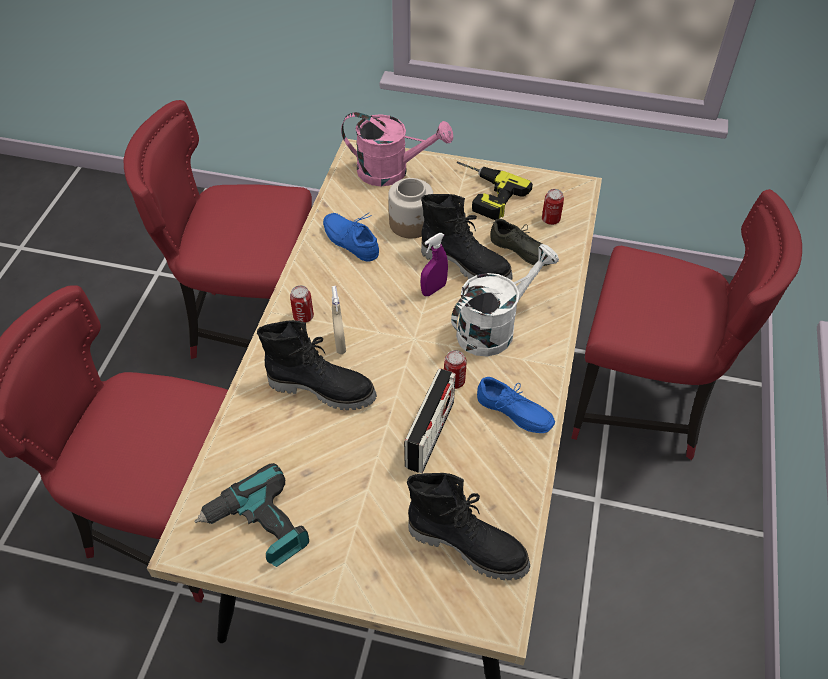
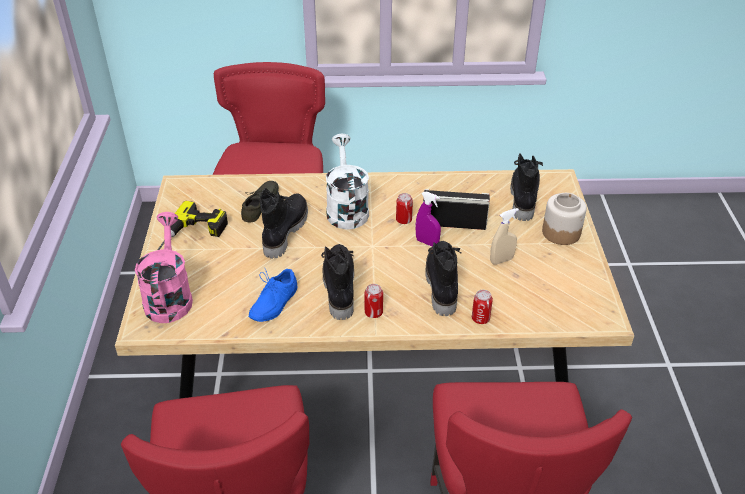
camera: 105 degrees left, 10 degrees down
(259, 527) = (569, 287): power drill -> none
(340, 344) = (394, 284): beige spray bottle -> beige spray bottle (501, 260)
(354, 295) = (338, 287): none -> black boot
(411, 223) = (241, 270): jar -> jar (561, 232)
(433, 289) = (317, 244): purple spray bottle -> purple spray bottle (427, 242)
(494, 327) = (346, 208): white watering can -> white watering can turned 45 degrees clockwise
(513, 414) = (419, 191): blue shoe -> none
(550, 219) = (220, 195): can -> can (480, 318)

